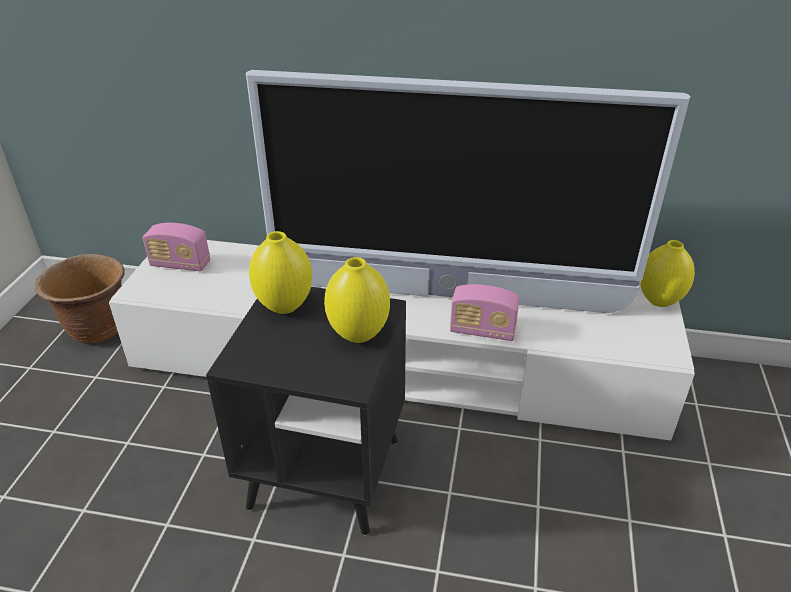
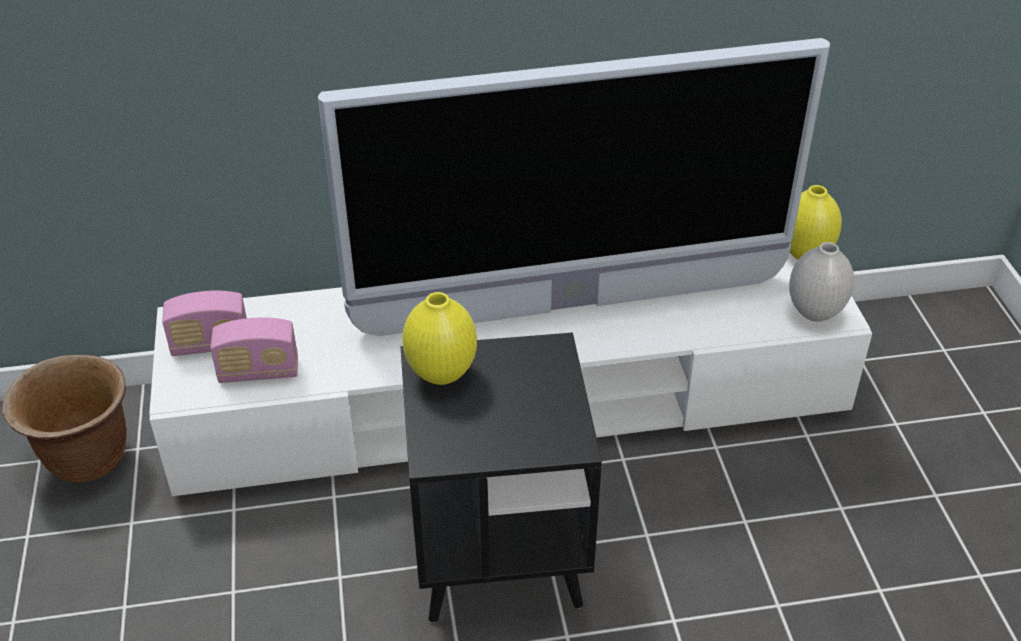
camera: 20 degrees left, 5 degrees up
(359, 333) = (546, 385): yellow vase -> none
(482, 331) = (633, 340): radio -> radio (259, 372)
(647, 345) = (813, 313): none -> white vase

